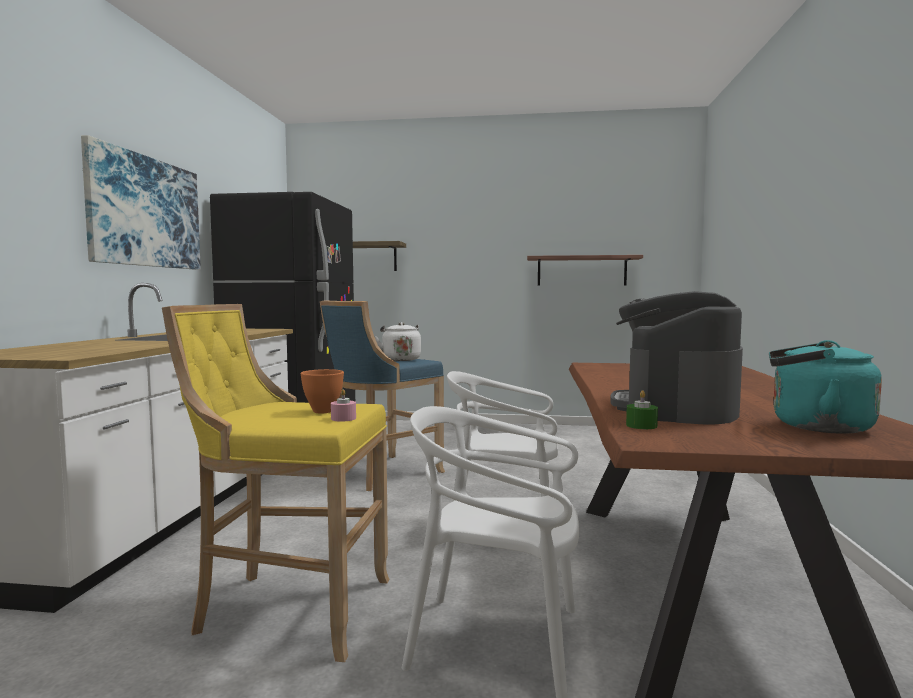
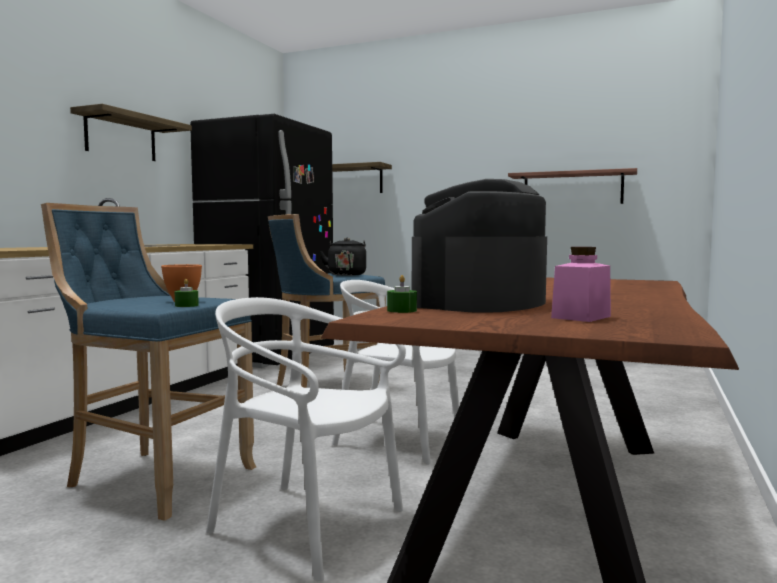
camera: 15 degrees right, 0 degrees up
(145, 212) = (121, 137): picture -> shelf
(288, 609) = (155, 479): yellow stool -> blue stool
(343, 418) = (186, 305): pink candle -> green candle
(400, 359) = (346, 274): white kettle -> black kettle
(814, 426) = (581, 317): turquoise kettle -> pink jar

